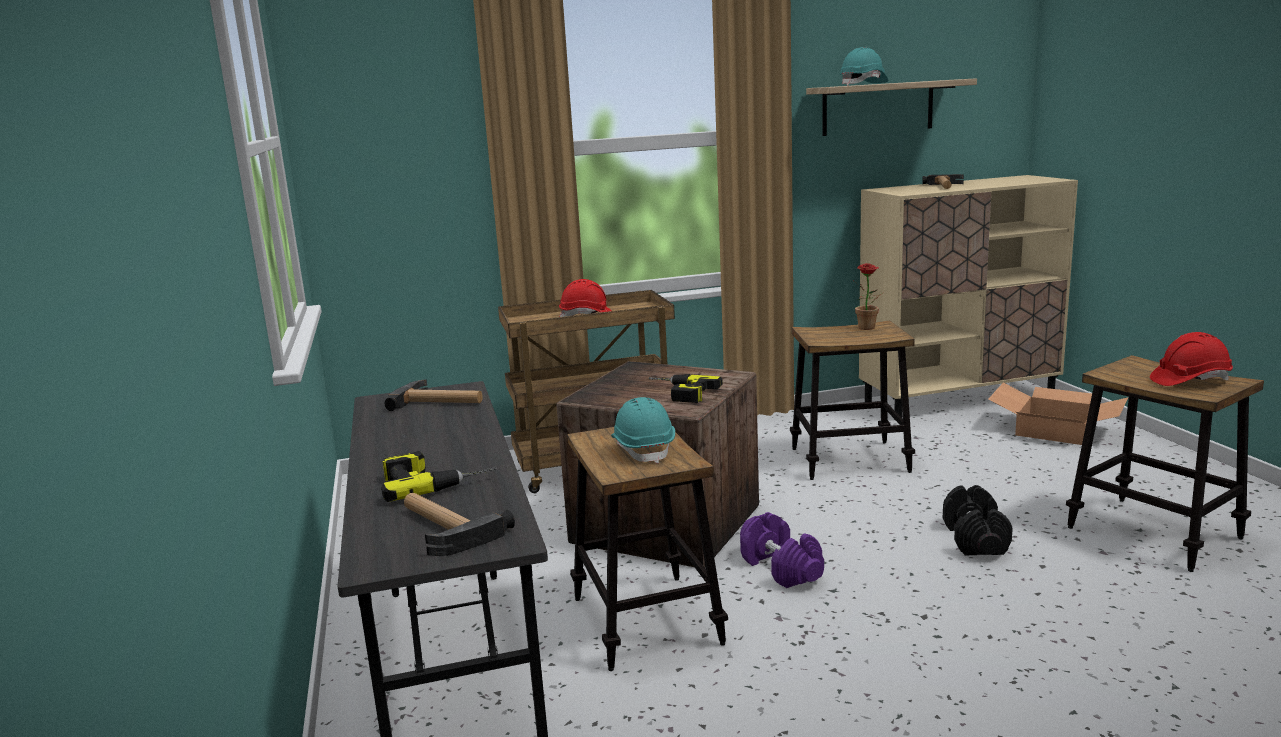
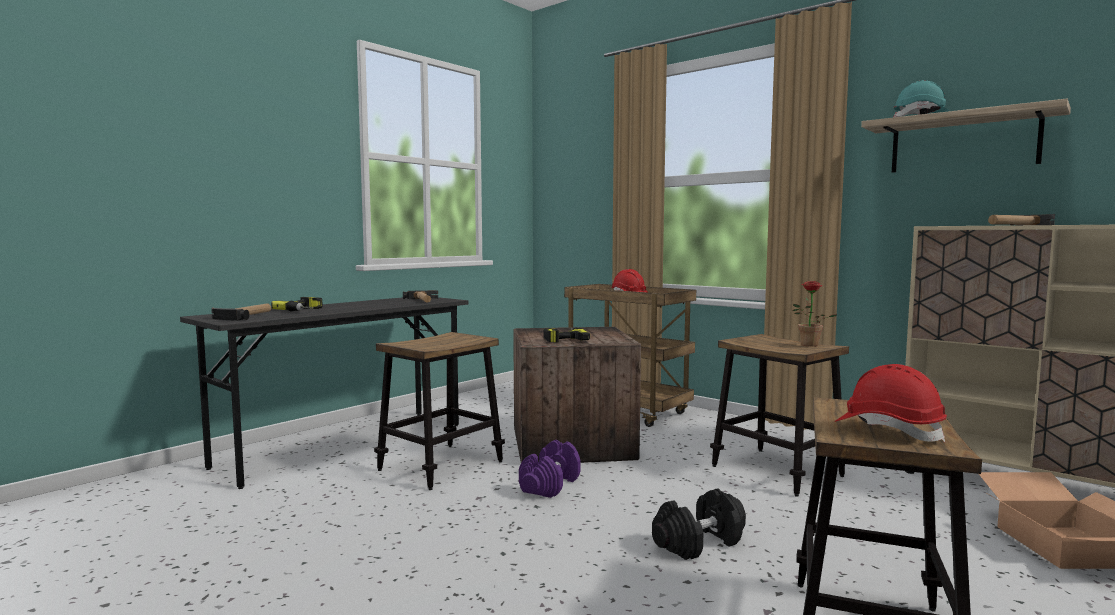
camera: 55 degrees right, 10 degrees down
(643, 449) = (441, 342): turquoise hard hat -> none

